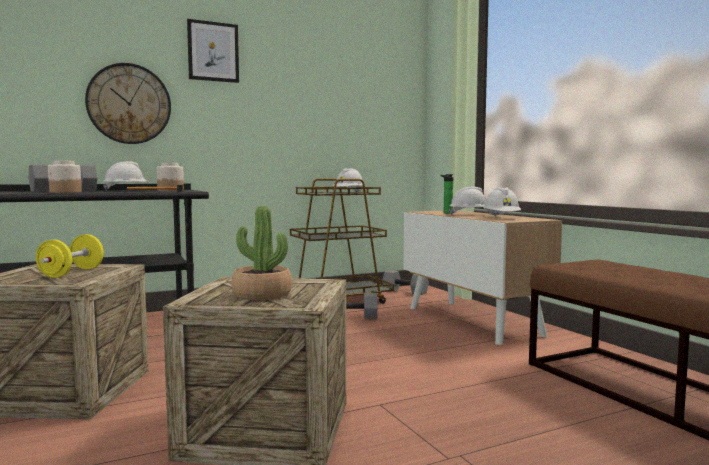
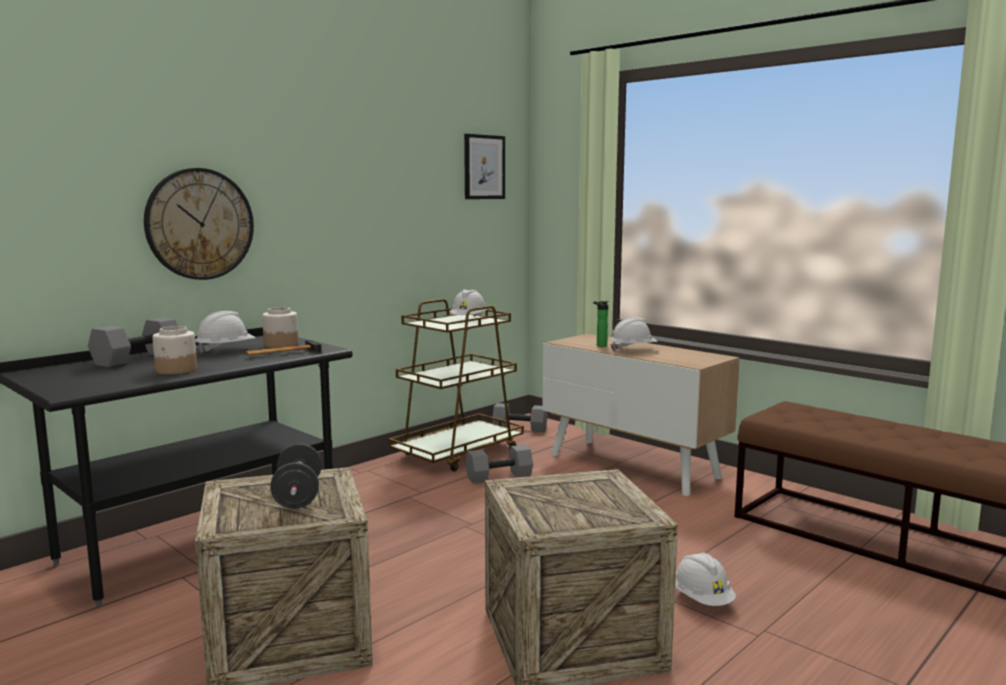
camera: 20 degrees left, 5 degrees up
(71, 273) = (298, 496): yellow dumbbell -> black dumbbell
(213, 51) = (299, 144): picture -> picture (484, 167)
(262, 295) = (583, 507): potted plant -> none
(501, 218) = (678, 357): white hard hat -> white hard hat (702, 600)

